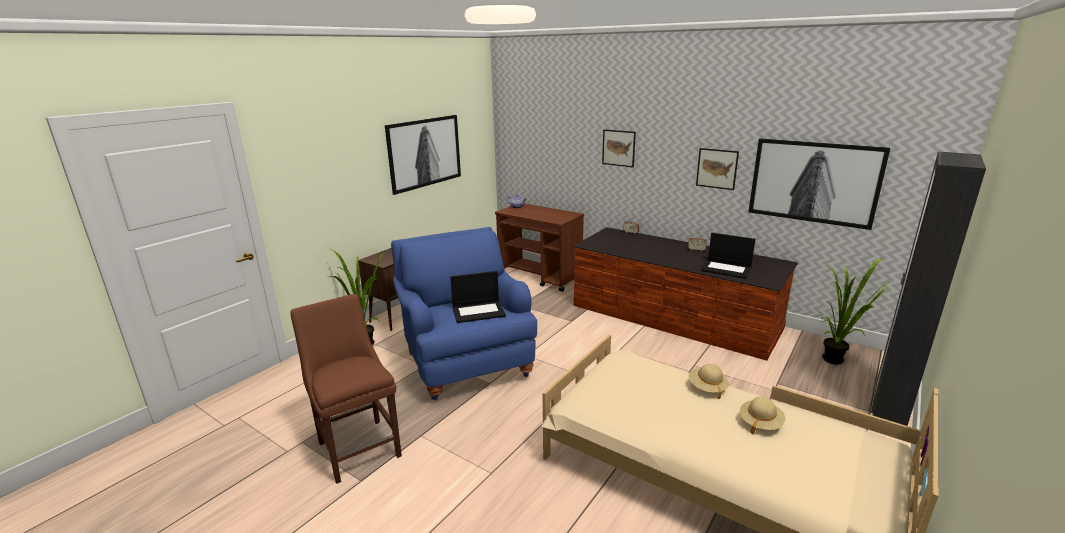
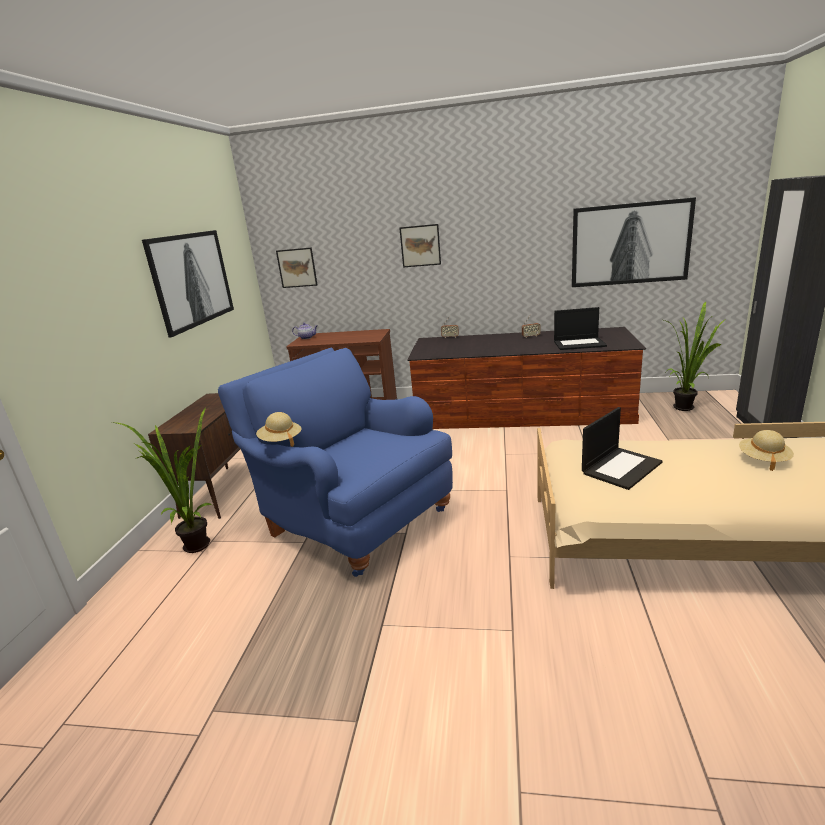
camera: 25 degrees left, 0 degrees up
(358, 446) = (309, 676): brown chair -> none
(479, 311) = (379, 445): laptop -> laptop (621, 467)
(707, 388) = (680, 446): beige hat -> beige hat (280, 441)
(717, 168) = (533, 248): picture -> picture (297, 268)

